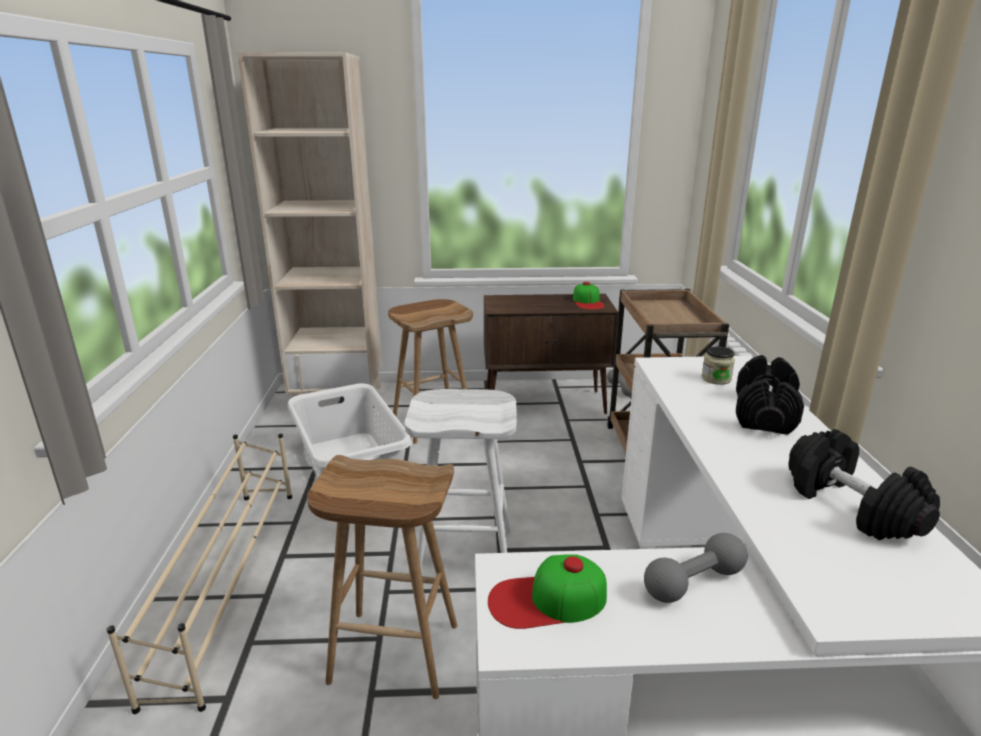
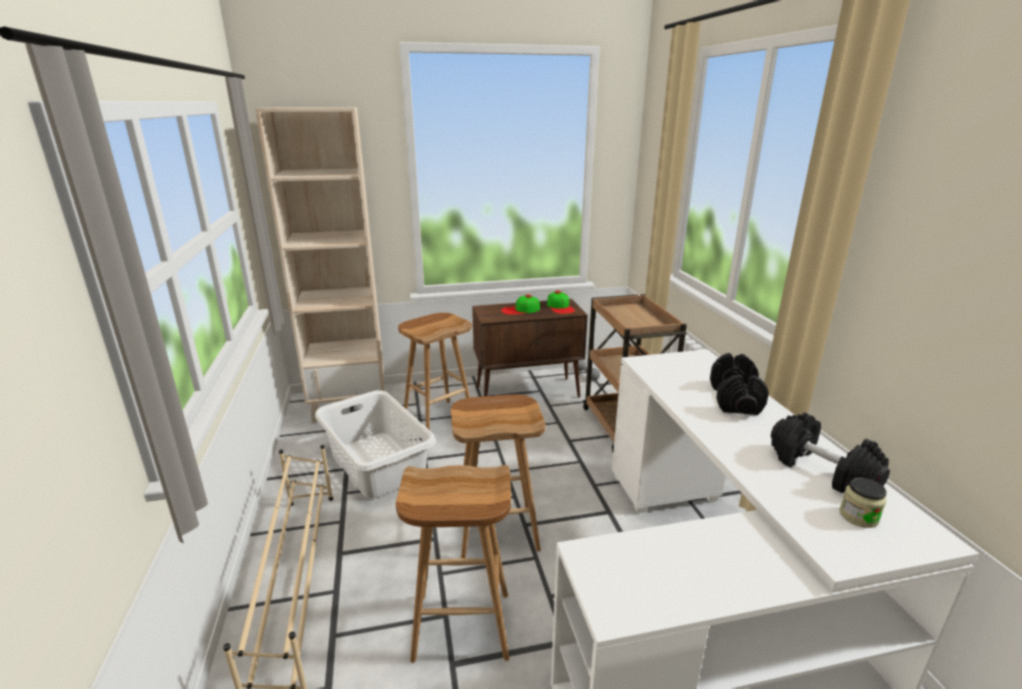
camera: 10 degrees left, 0 degrees up
(466, 553) = (498, 531): white stool -> brown stool
(547, 600) = (627, 574): cap -> cap (520, 310)
(693, 582) = (729, 545): grey dumbbell -> none
(716, 379) = (689, 371): jar -> jar (858, 516)

